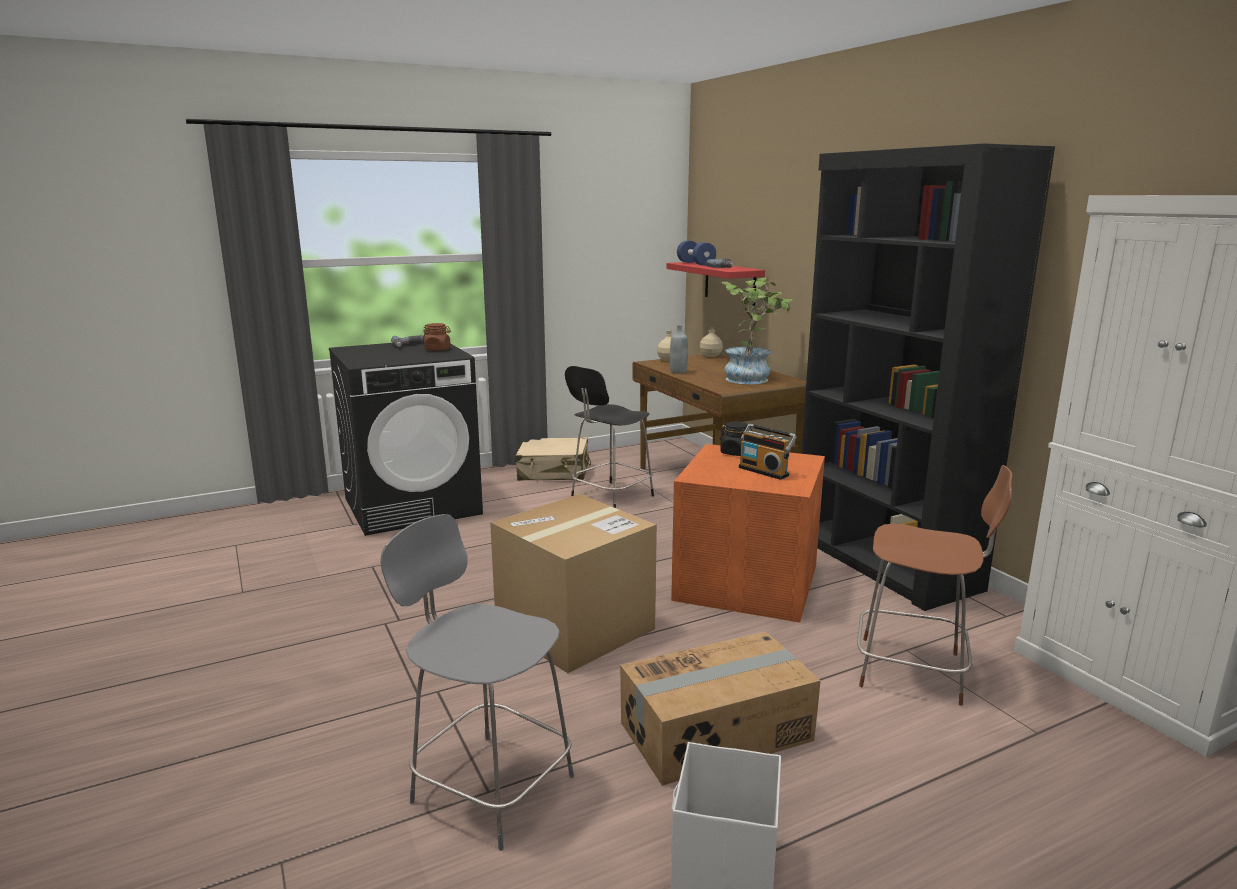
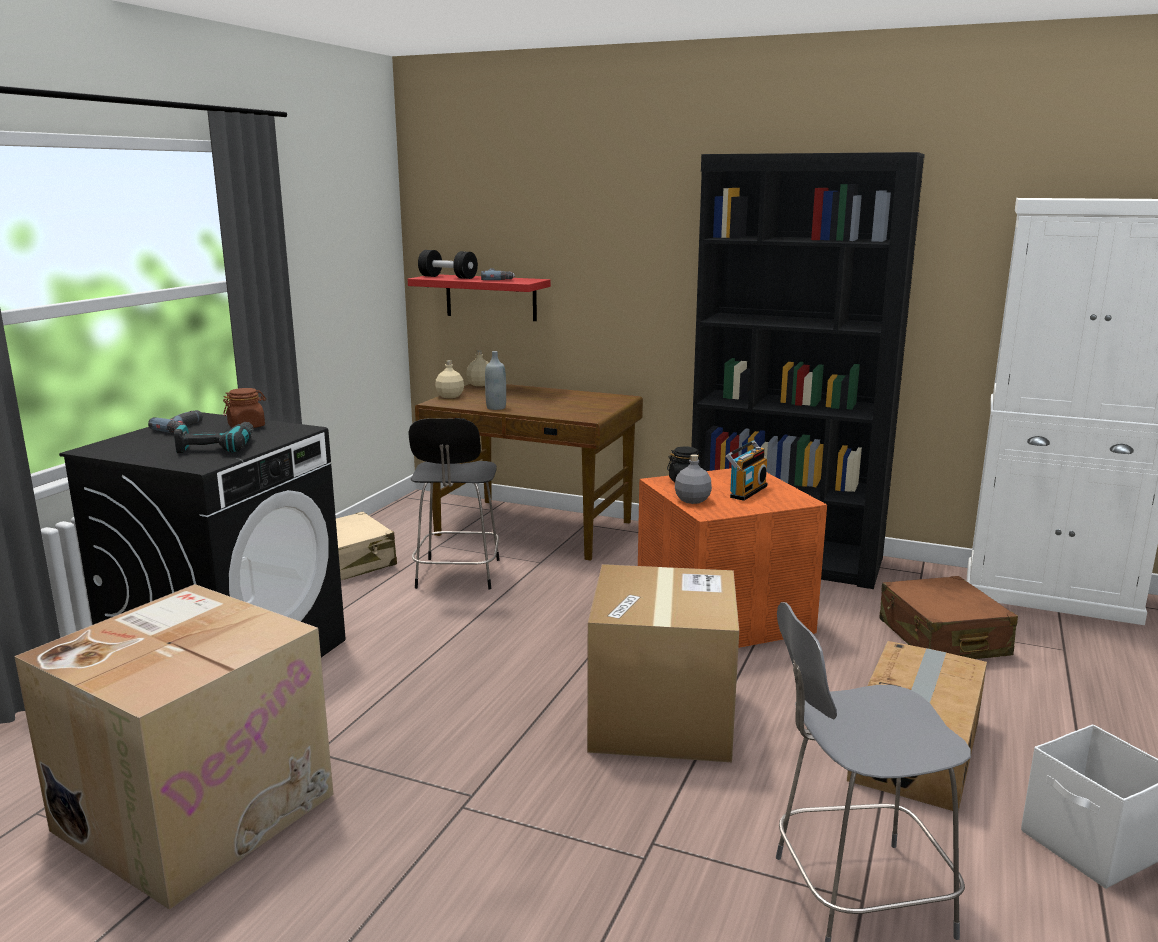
camera: 40 degrees left, 0 degrees up
(285, 570) = (196, 809): none -> cardboard box
(393, 357) = (216, 447): none -> power drill
(695, 264) = (448, 277): blue dumbbell -> black dumbbell
(706, 466) = (693, 500): none -> grey bottle
(752, 378) = (582, 401): potted plant -> none
(765, 471) = (746, 491): radio -> radio turned 60 degrees counterclockwise
(915, 671) = (942, 638): brown stool -> brown suitcase

